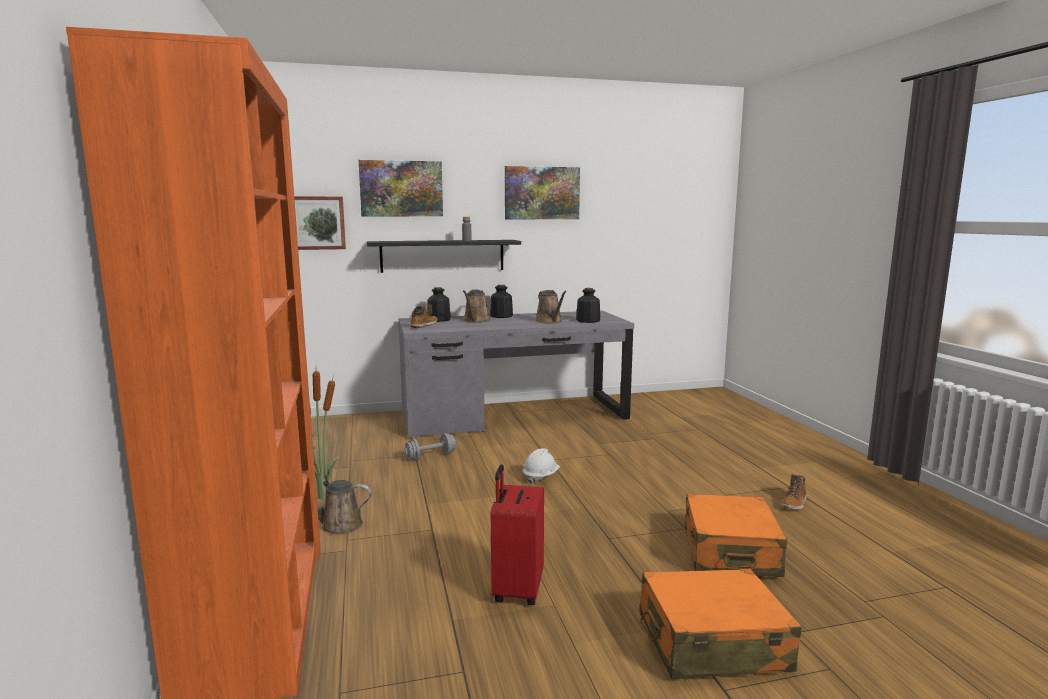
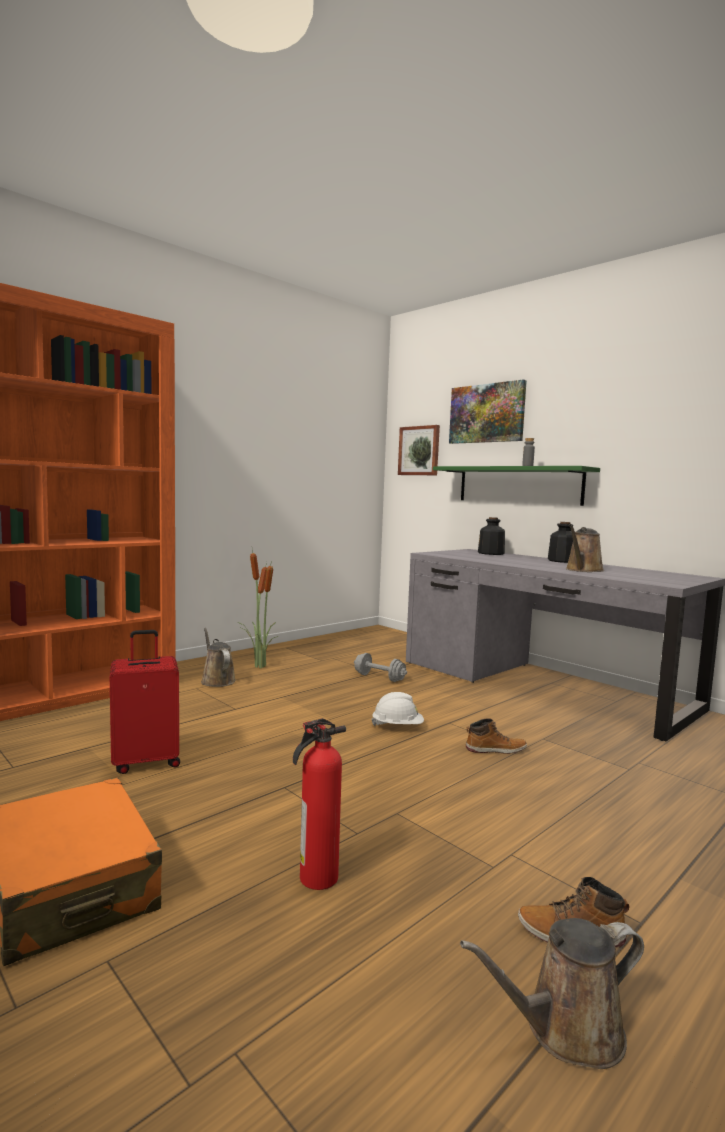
camera: 60 degrees right, 5 degrees down
(423, 325) = (455, 553): boot -> boot (495, 749)
(442, 255) = (518, 485): black shelf -> green shelf
(475, 321) = (515, 558): brown watering can -> brown watering can (565, 1030)
(541, 193) = (644, 405): picture -> none
(588, 320) = (632, 577): bottle -> none
(730, 551) = (316, 878): orange suitcase -> fire extinguisher

